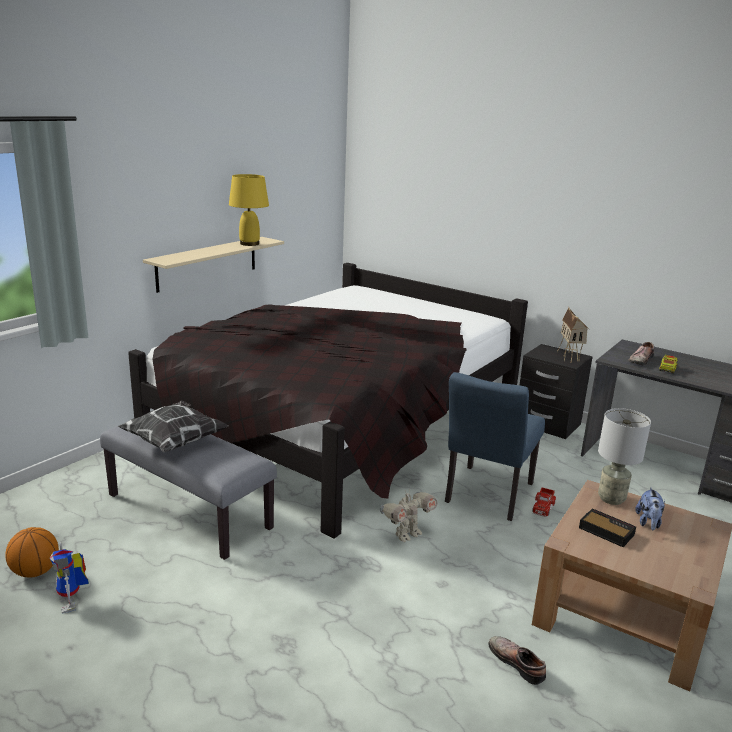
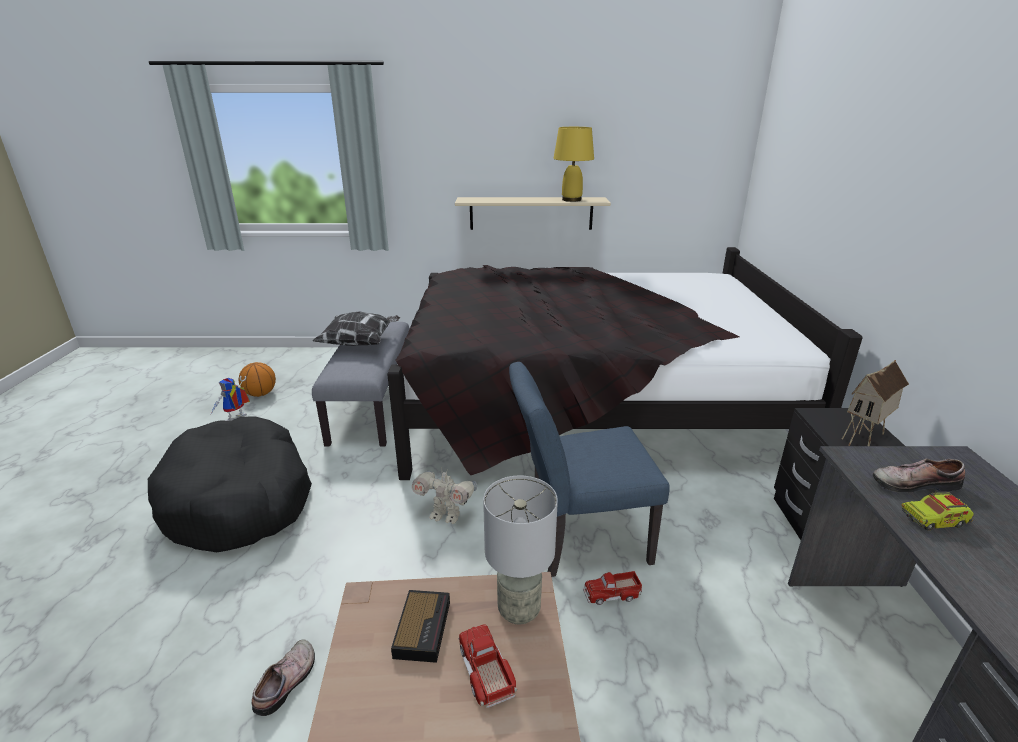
camera: 55 degrees right, 5 degrees up
(249, 637) = (239, 499): none -> black dog bed
(648, 523) = (485, 670): plush toy -> toy truck

